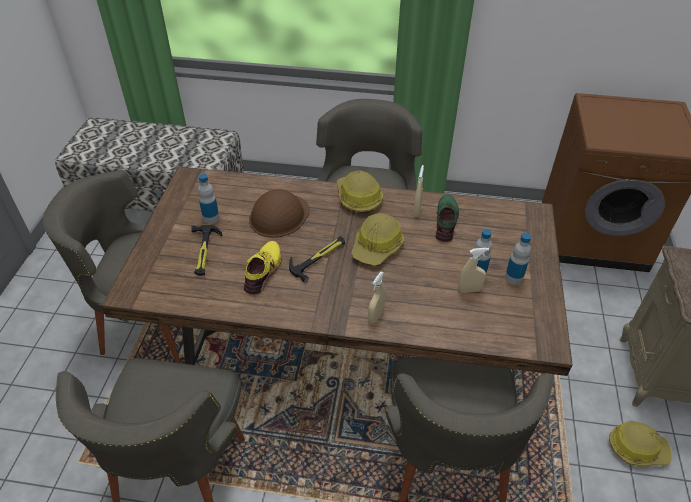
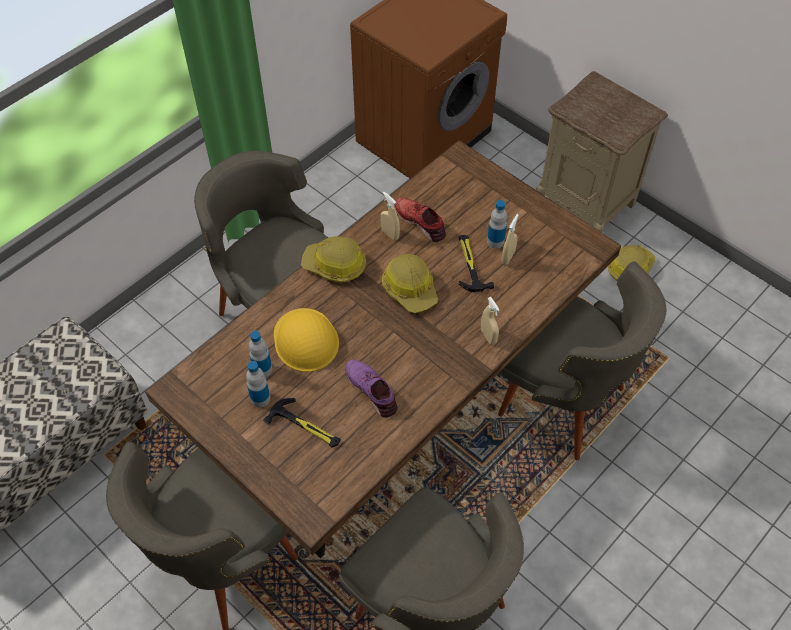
camera: 55 degrees left, 10 degrees up
(264, 271) = (372, 390): yellow shoe -> purple shoe
(279, 215) = (305, 340): brown hard hat -> yellow hard hat
(318, 257) = (388, 339): hammer -> hammer (470, 264)
(446, 222) = (421, 222): green shoe -> red shoe
(513, 278) = (517, 221): bottle -> bottle (262, 369)

